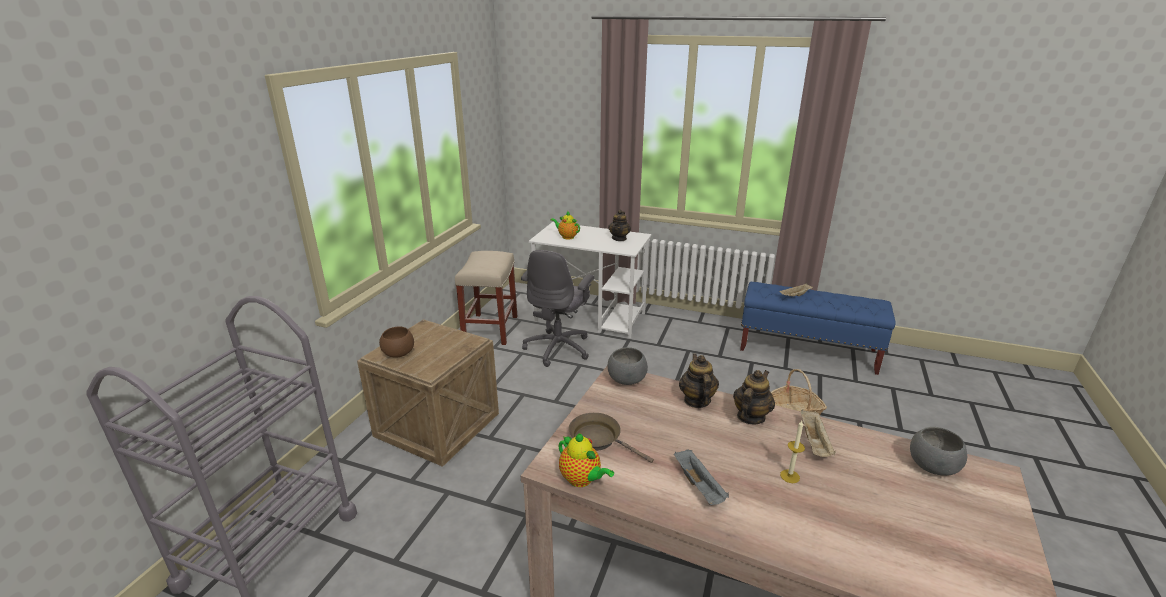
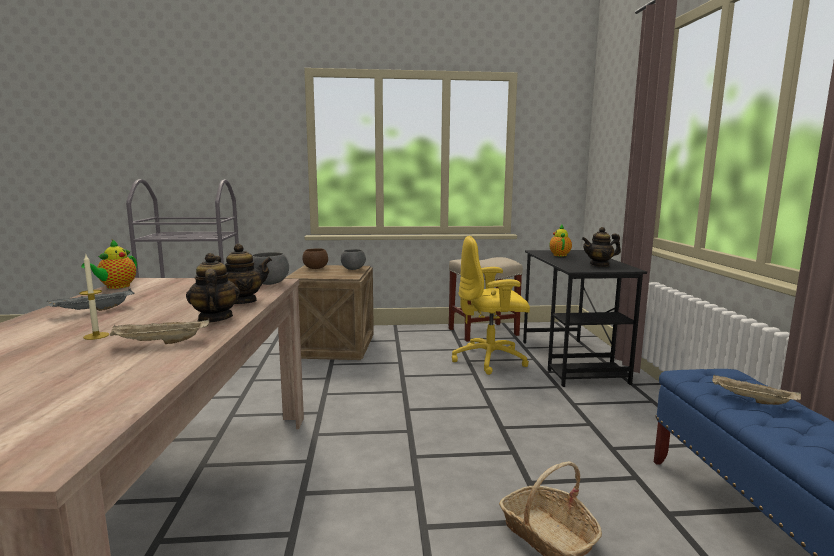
camera: 65 degrees right, 15 degrees down
(558, 348) = (490, 360): grey office chair -> yellow office chair
(591, 317) = (572, 361): white desk -> black desk
(599, 439) = (171, 285): brown frying pan -> none
(750, 417) = (214, 318): teapot -> teapot turned 120 degrees counterclockwise
(931, 467) = (86, 405): grey bowl -> grey bowl (353, 269)

